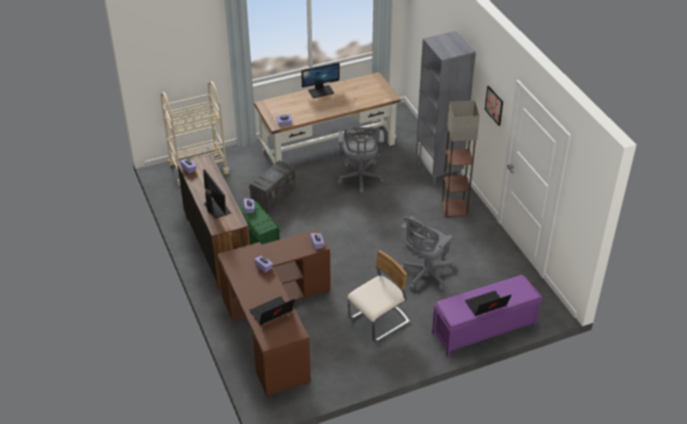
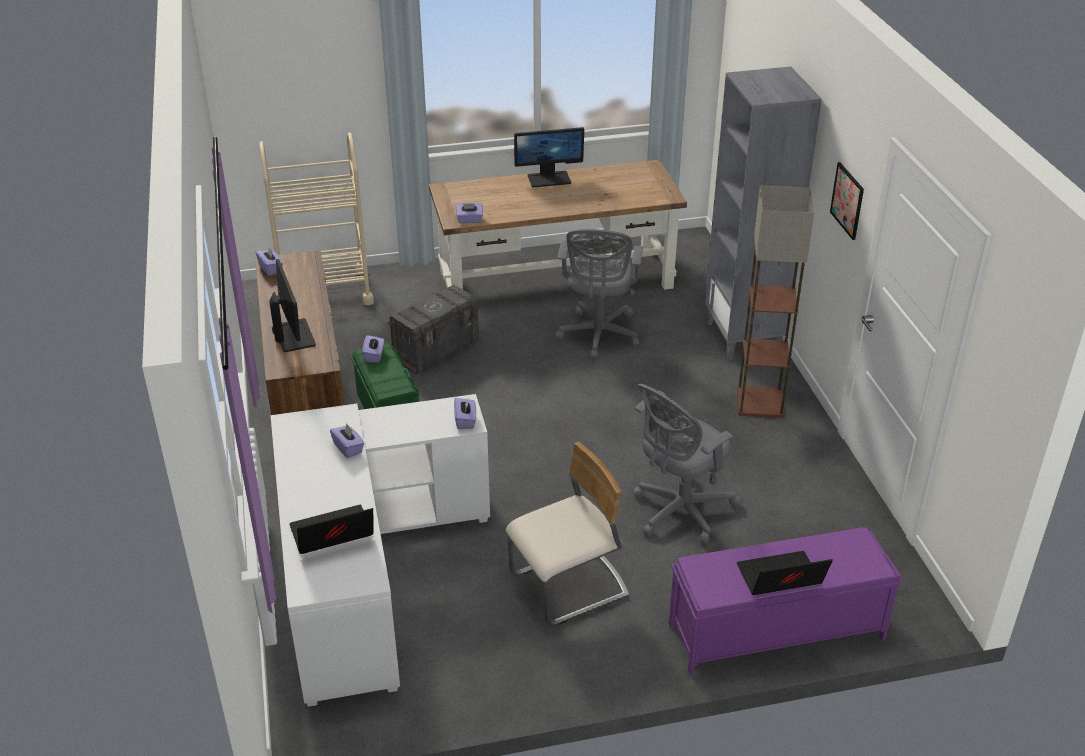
camera: 10 degrees right, 5 degrees down
(273, 327) = (364, 571): brown desk -> white desk

